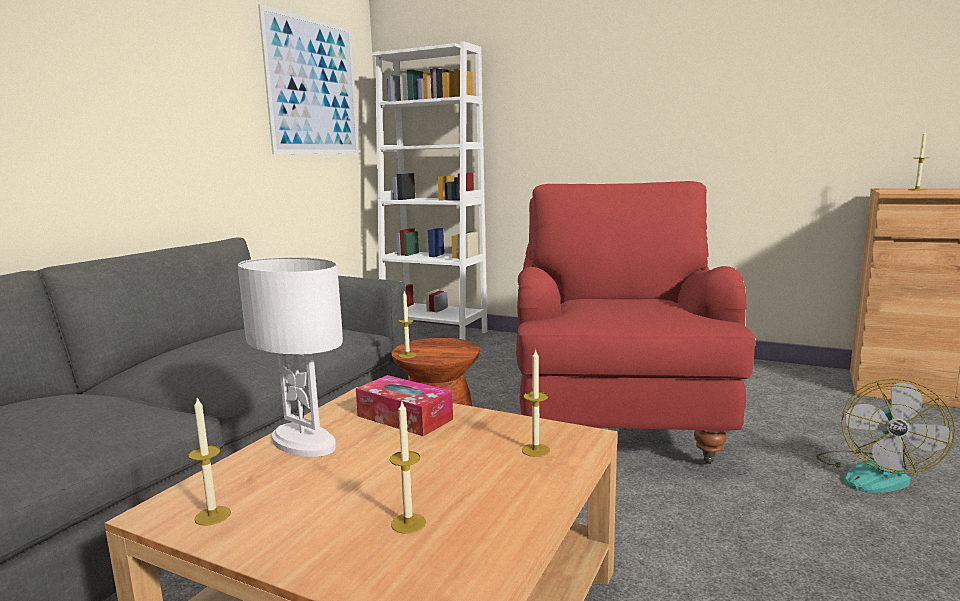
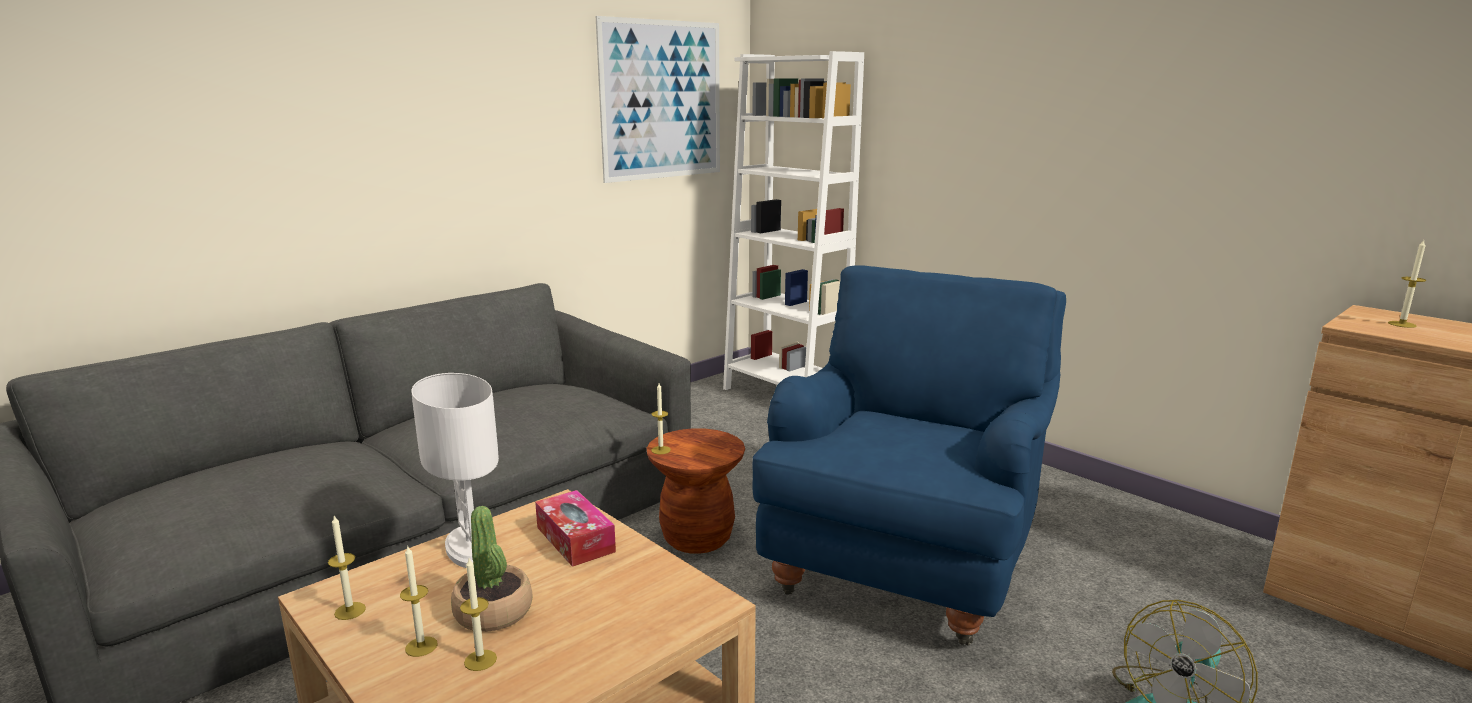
camera: 20 degrees right, 5 degrees up
(381, 483) = (493, 612): none -> potted plant
(535, 450) = (654, 609): candle -> candle (421, 646)
(617, 419) = (907, 559): red armchair -> blue armchair

